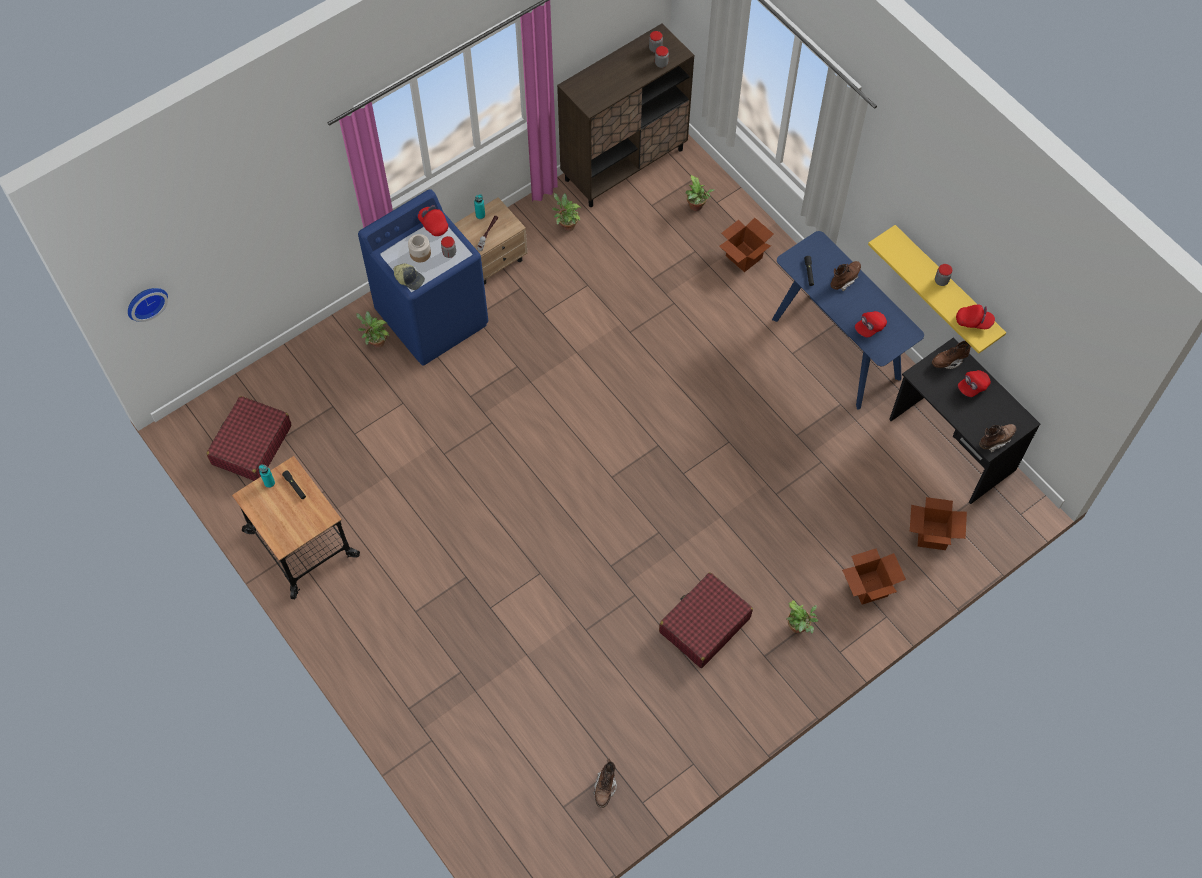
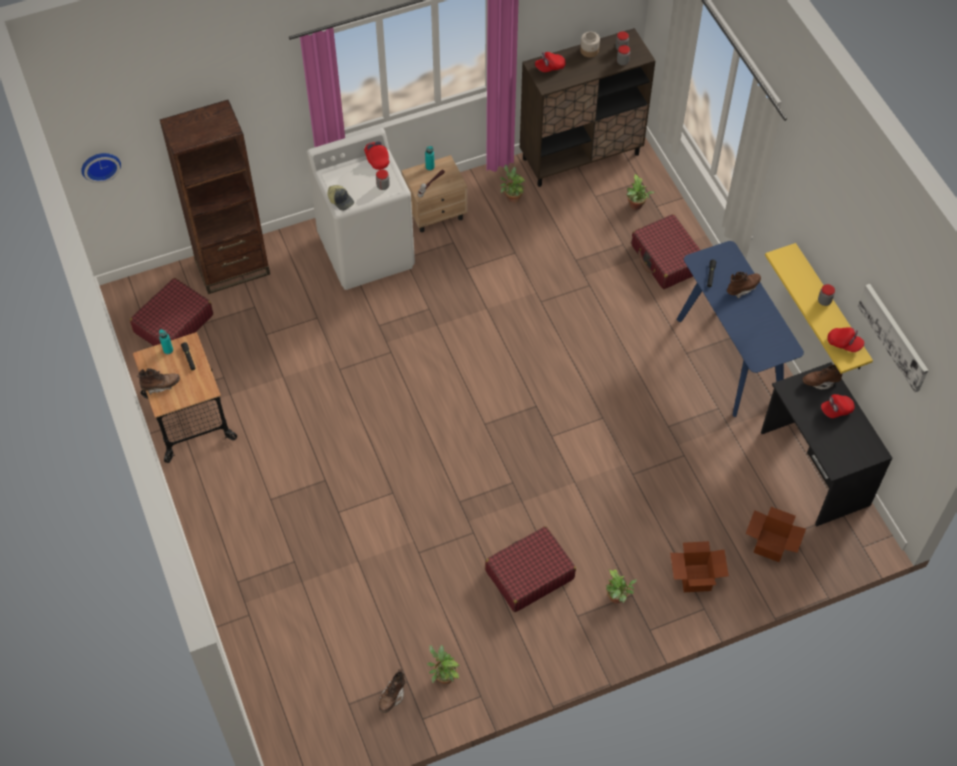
camera: 15 degrees right, 5 degrees down
(295, 368) = (232, 267): none -> brown bookcase
(375, 342) = (309, 261): potted plant -> potted plant (443, 676)
(420, 254) = (357, 181): jar -> jar (589, 51)
(433, 318) = (367, 251): blue washing machine -> white washing machine
(744, 257) = (667, 259): cardboard box -> red suitcase
(869, 328) = (753, 336): red cap -> red cap (550, 67)
(996, 440) = (844, 462): brown boot -> brown boot (160, 385)
(1031, 308) = (894, 336): none -> picture

